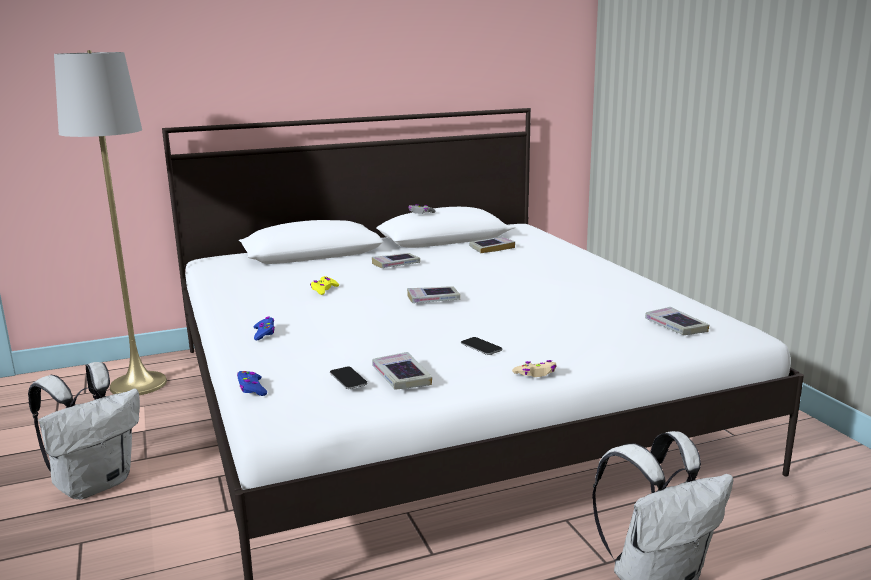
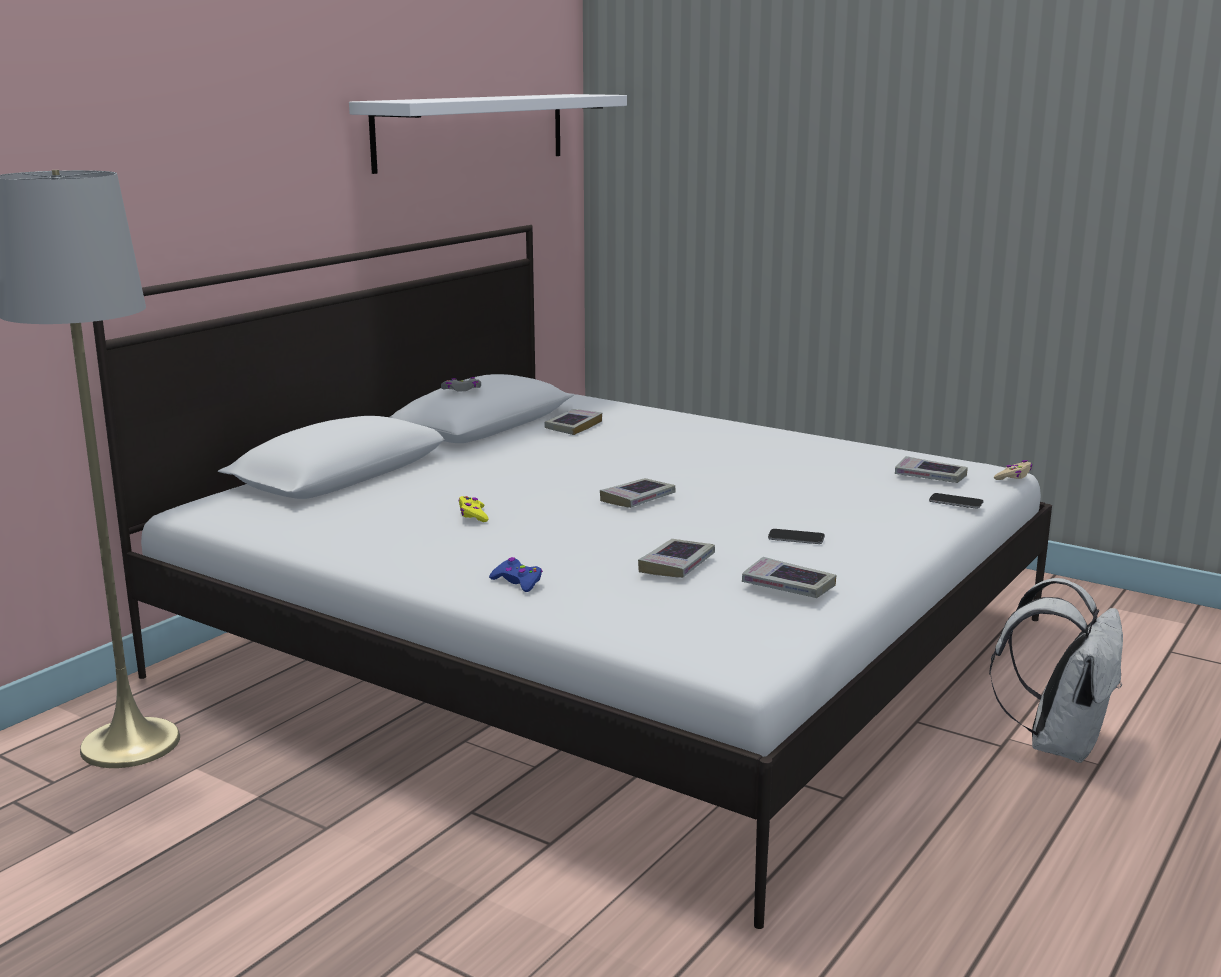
camera: 35 degrees left, 0 degrees up
(95, 483) = (305, 881): white backpack -> none
(252, 389) = (648, 642): blue game controller -> none
(348, 379) = (740, 602): phone -> phone (955, 502)
(396, 264) = (495, 467): book -> book (677, 565)
(481, 40) = (472, 130): none -> white shelf
(536, 374) = (900, 551): beige game controller -> beige game controller (1013, 477)

